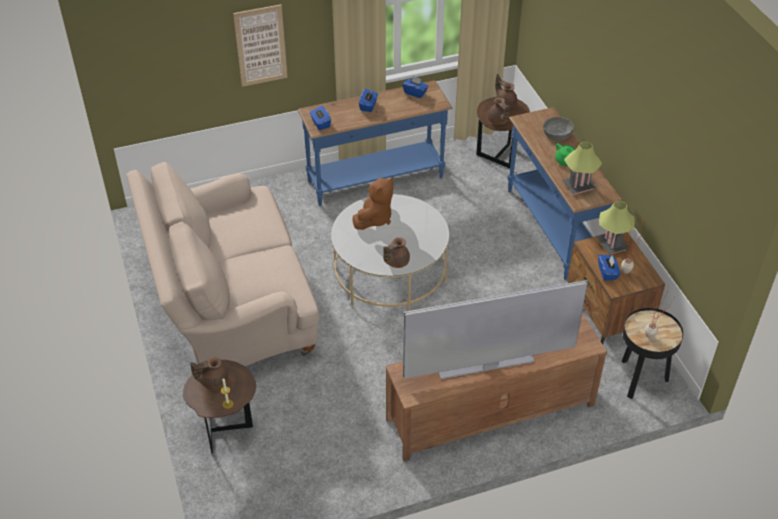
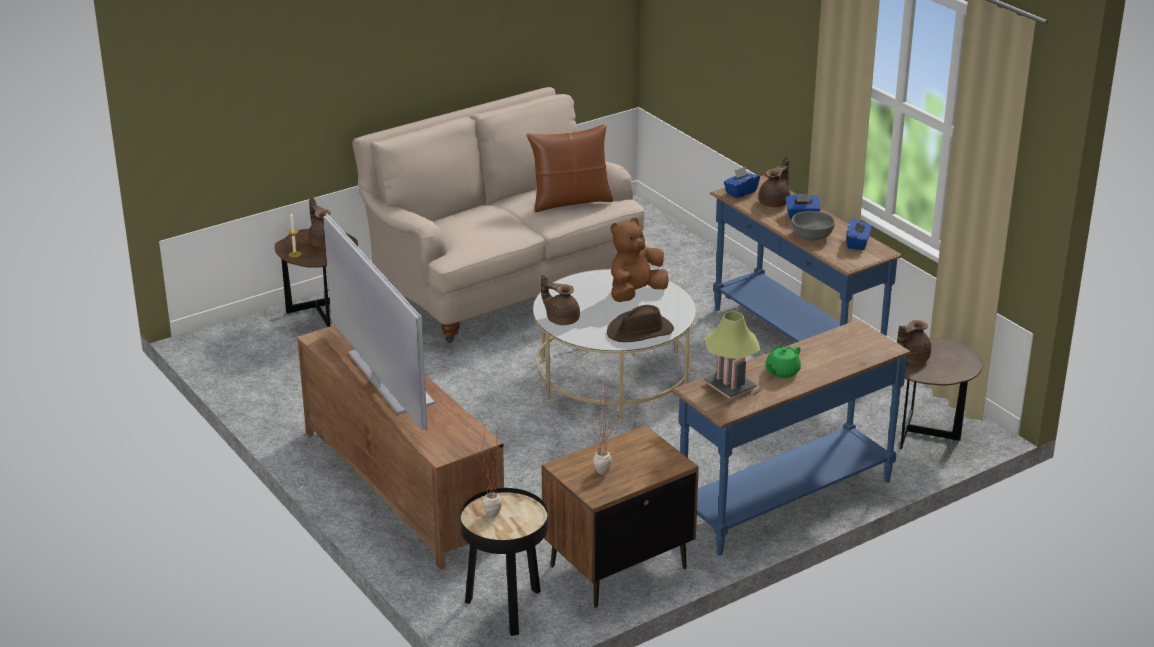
camera: 75 degrees right, 15 degrees down
(247, 217) = (570, 202): none -> brown pillow
(261, 45) = (765, 69): picture -> none
(374, 218) = (635, 294): brown plush toy -> brown plush toy turned 120 degrees clockwise
(427, 227) = (640, 331): none -> brown hat
(505, 103) = (960, 359): brown teapot -> brown teapot (775, 202)
(557, 135) = (839, 359): grey bowl -> grey bowl (812, 235)
(607, 273) = (592, 457): blue tissue box -> none
(611, 244) = (655, 456): table lamp -> none

